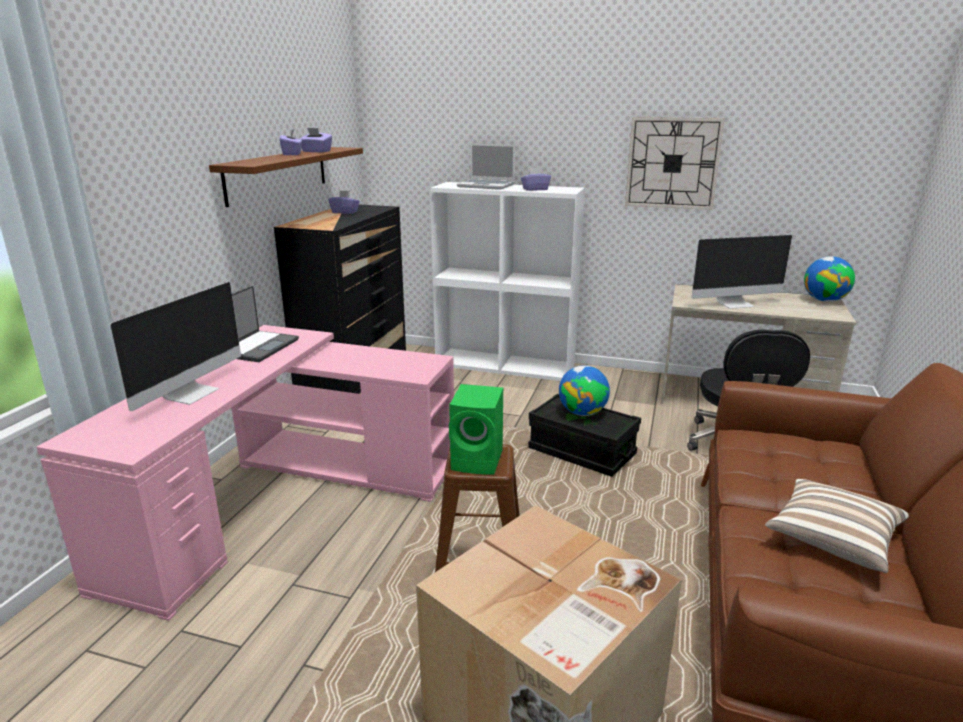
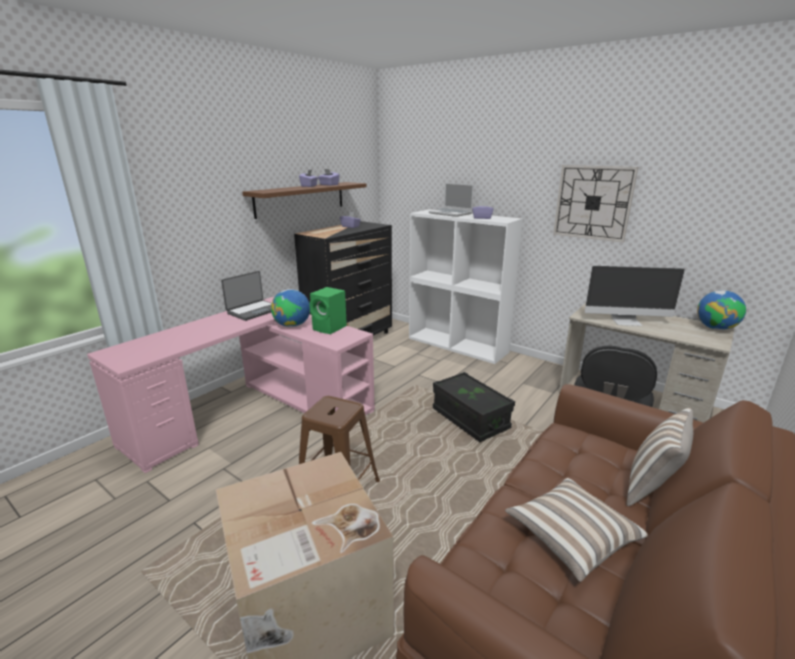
camera: 20 degrees right, 0 degrees up
(191, 393) = (190, 334): monitor -> none
(479, 460) = (331, 411): green speaker -> green speaker (330, 328)
(582, 413) = (473, 389): globe -> globe (292, 326)
(867, 474) = (652, 488): none -> pillow

